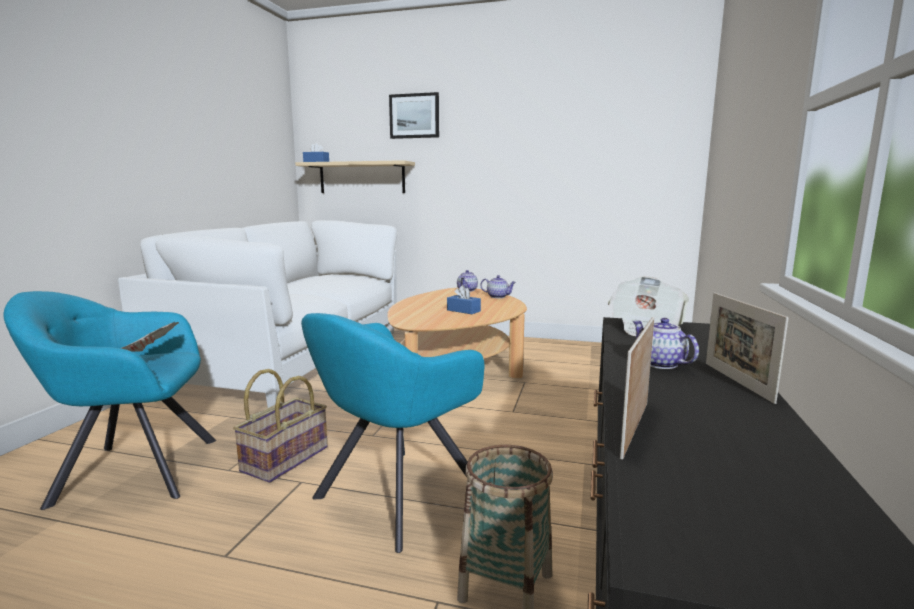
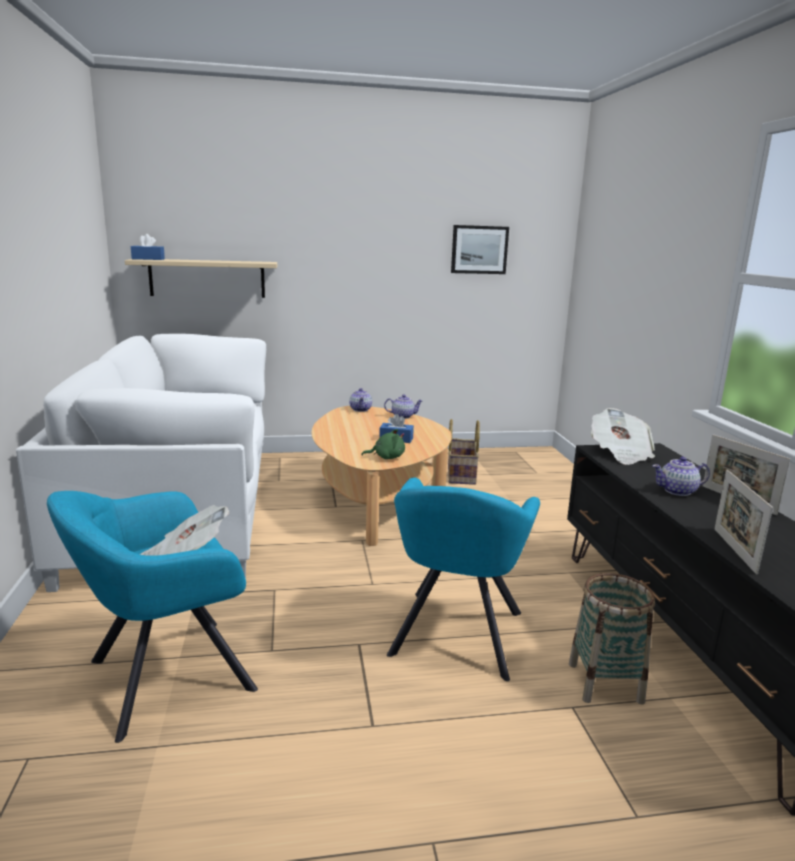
camera: 25 degrees left, 5 degrees up
(284, 458) = (315, 626): basket -> basket (460, 474)
(414, 116) = (276, 208): picture -> picture (479, 249)
(432, 322) = (386, 457): none -> green plush toy
(660, 364) = (678, 491): teapot -> teapot turned 45 degrees counterclockwise

